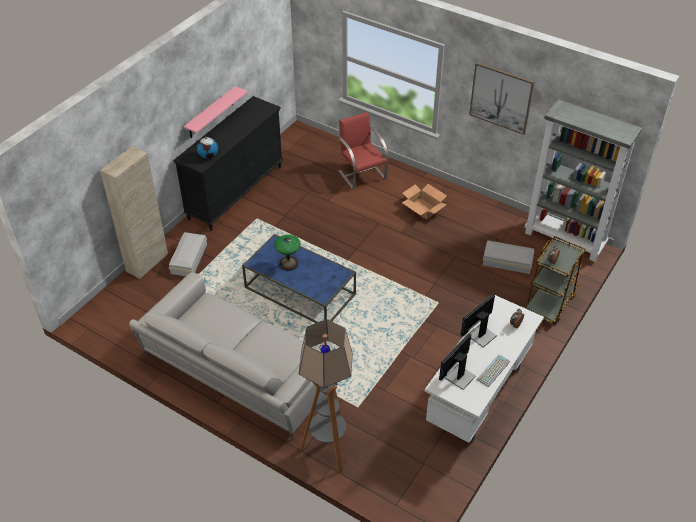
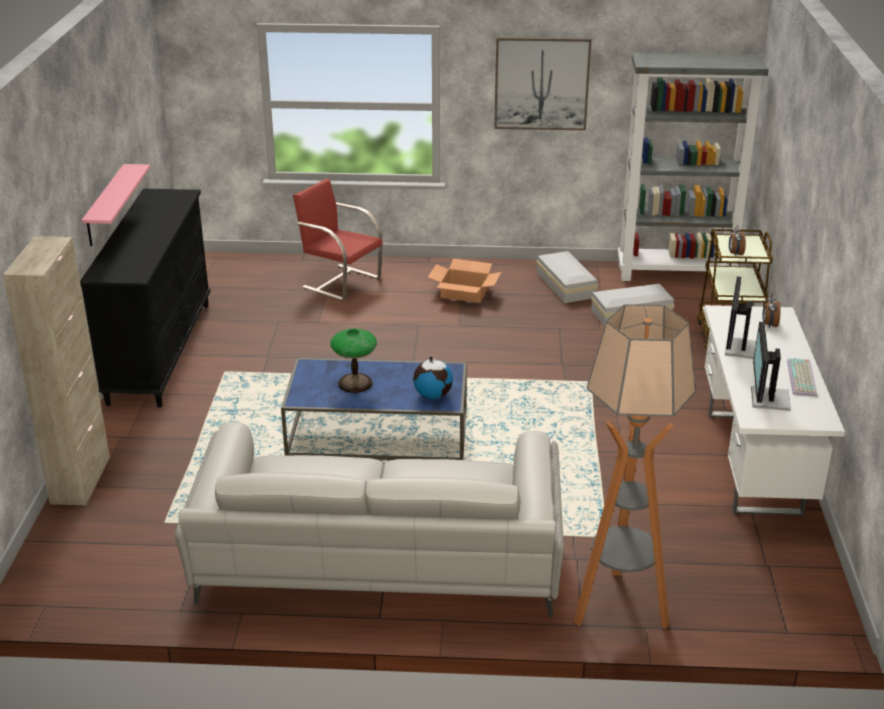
camera: 30 degrees left, 15 degrees down
(190, 258) = (155, 451): white storage box -> white storage box (566, 284)
(208, 156) = (137, 263): globe -> globe (433, 395)

